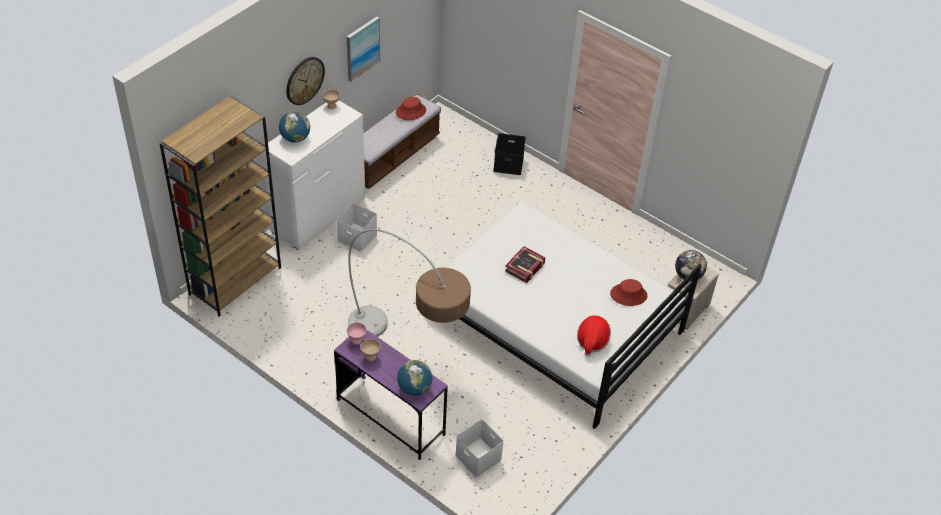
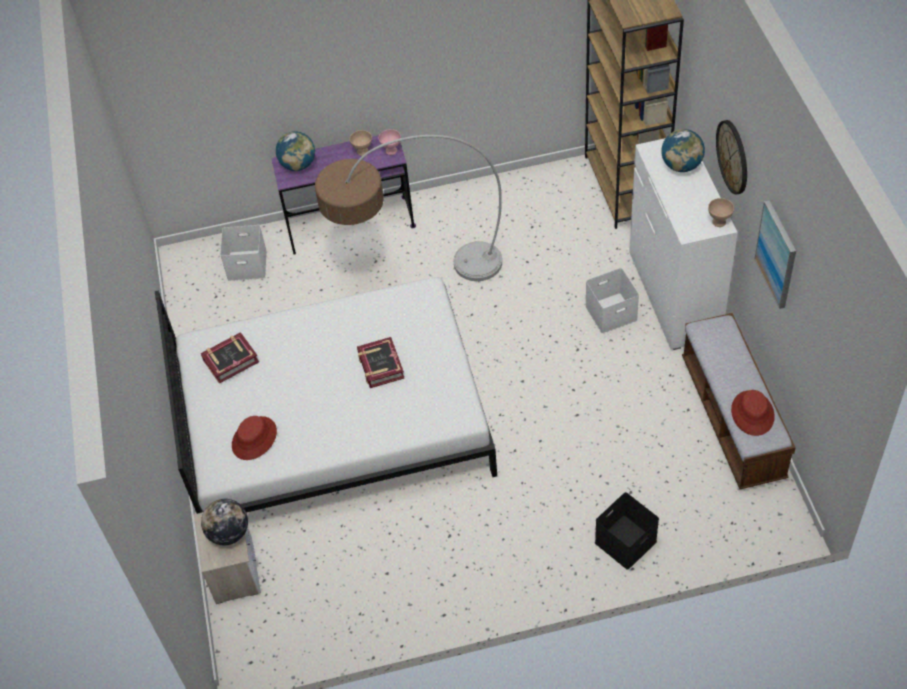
camera: 135 degrees right, 5 degrees up
(592, 341) = (230, 361): hat -> book

